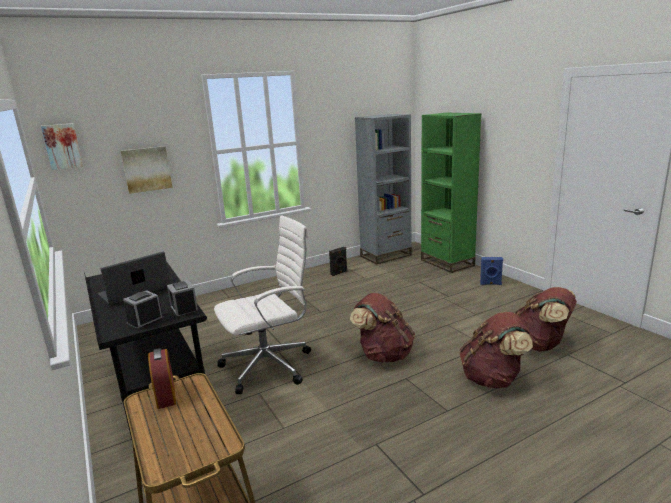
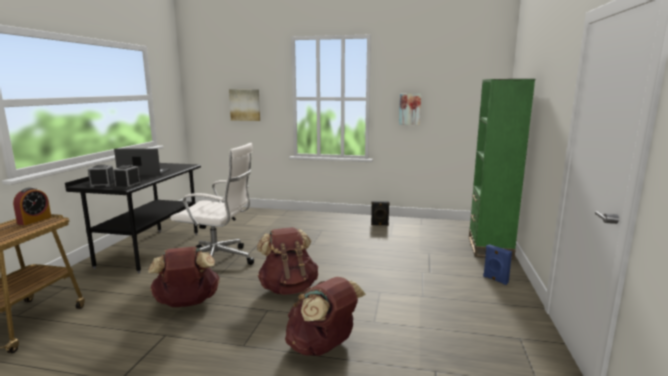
camera: 40 degrees right, 5 degrees down
(62, 146) = (197, 82): picture -> picture (409, 109)
(386, 255) = (444, 225): grey bookcase -> none
(540, 345) = (425, 348): brown backpack -> brown backpack (187, 303)

